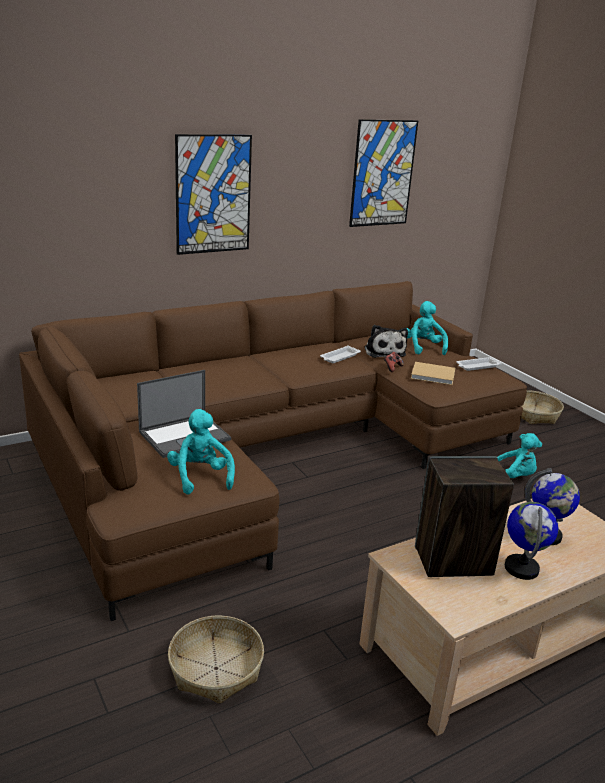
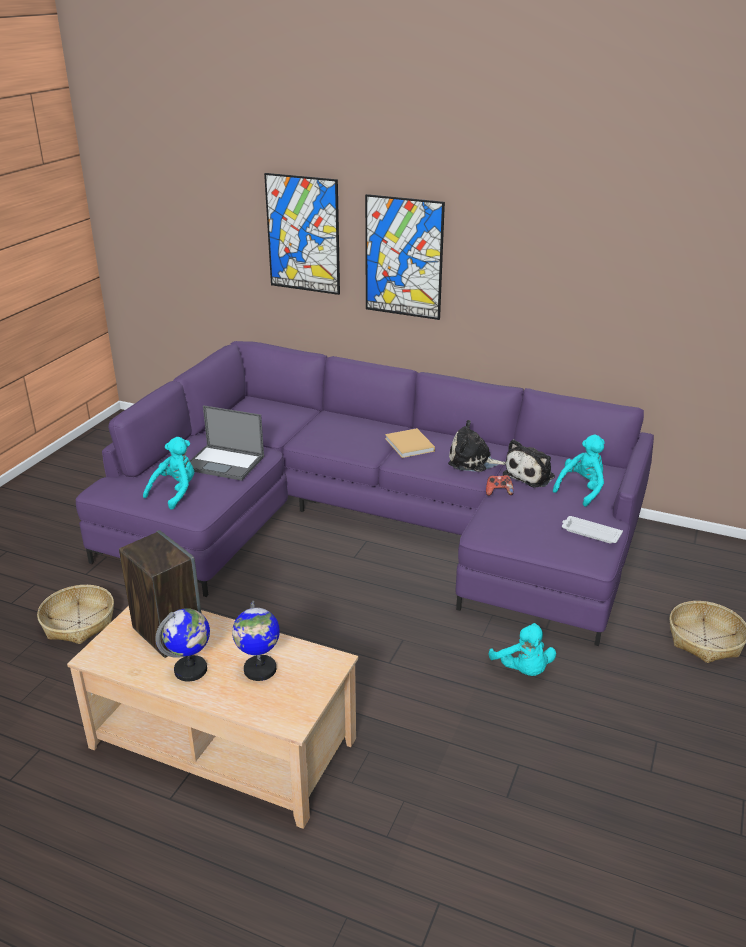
camera: 55 degrees right, 5 degrees up
(268, 450) = (369, 522): brown sofa -> purple sofa
(339, 357) = (473, 461): white tray -> plush toy
(382, 173) = (621, 266): picture -> picture (303, 234)
(434, 375) = (519, 518): beige book -> beige book (410, 445)

